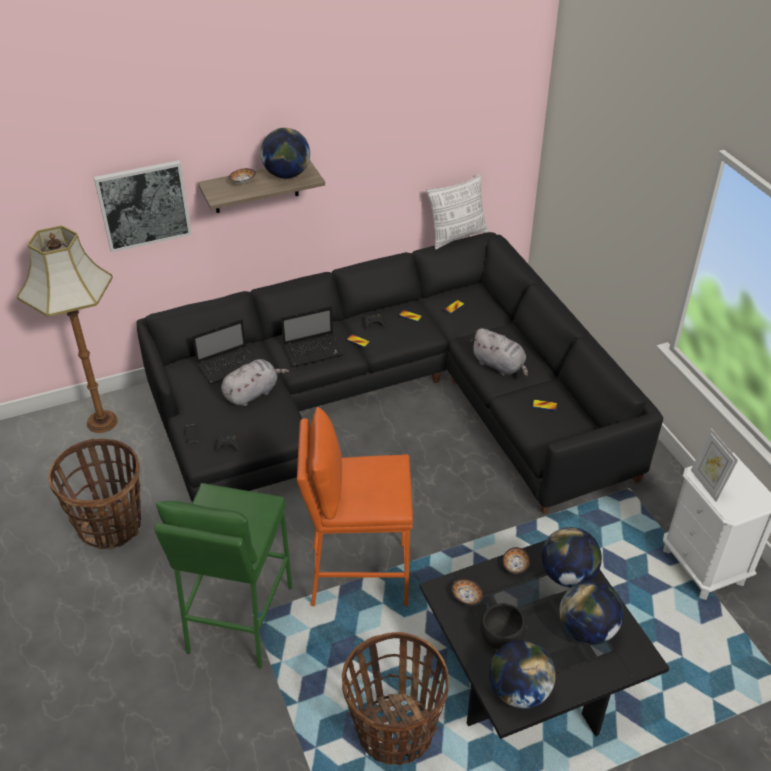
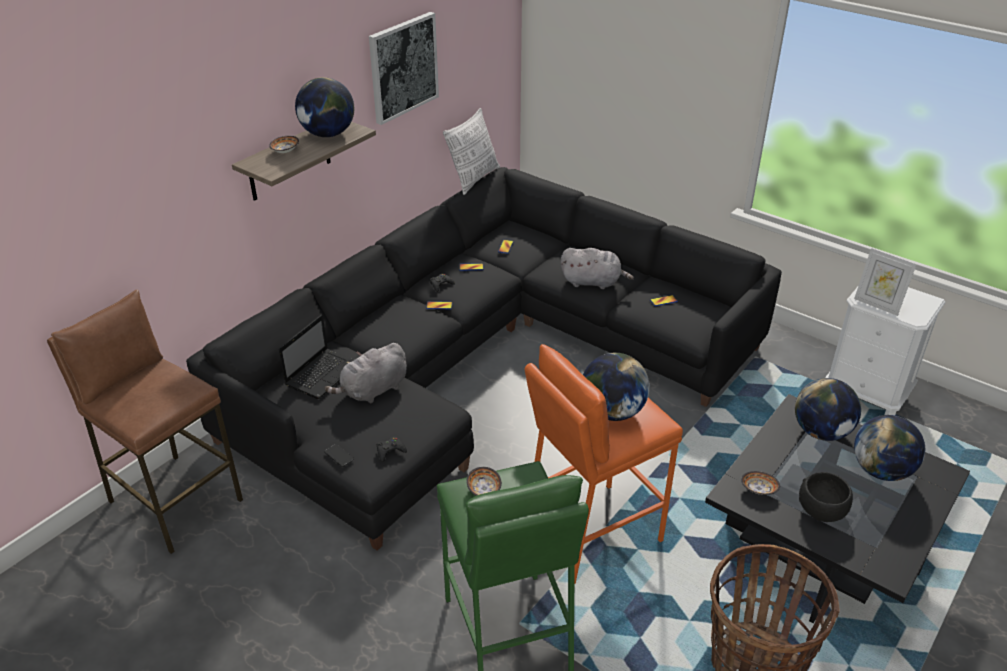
camera: 30 degrees left, 5 degrees down
(102, 421) = (175, 500): floor lamp -> brown stool
(110, 525) = (277, 607): basket -> none
(144, 205) = (177, 206): picture -> picture (403, 67)
(252, 393) = (373, 390): grey plush toy -> grey plush toy turned 150 degrees counterclockwise
(314, 350) = (403, 328): laptop -> none
(516, 565) = (772, 443): bowl -> bowl (484, 489)
(518, 691) = (881, 550): globe -> globe (612, 412)

